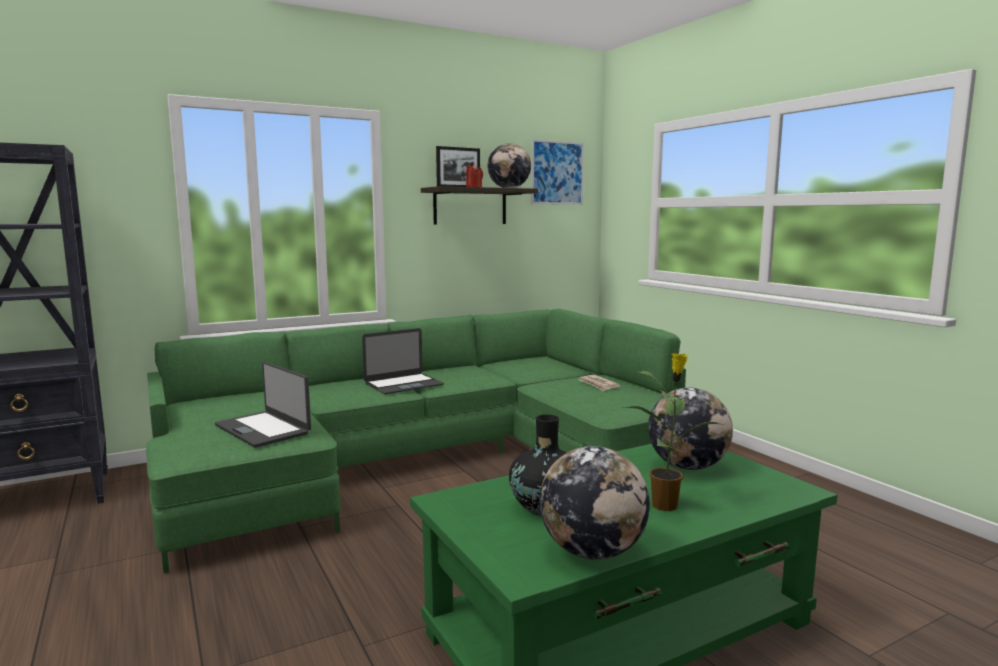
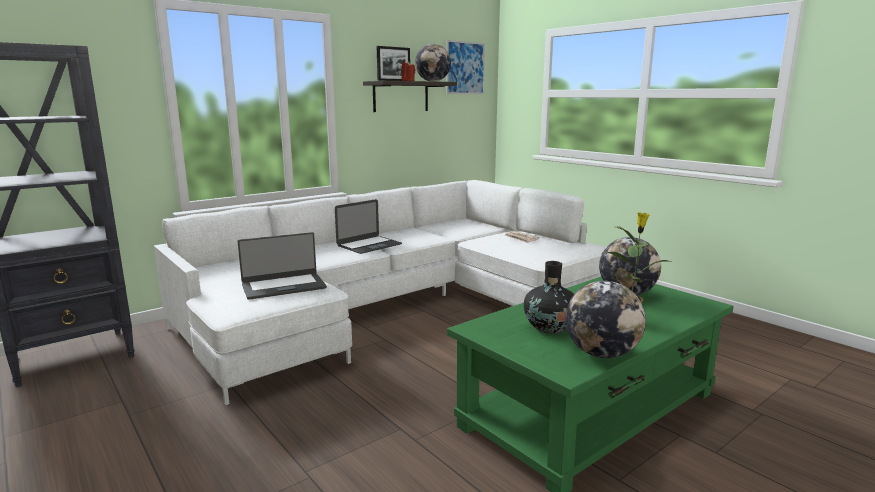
camera: 10 degrees left, 5 degrees up
(263, 429) = (283, 286): laptop -> laptop turned 60 degrees counterclockwise
(434, 463) = (396, 306): green sofa -> white sofa

